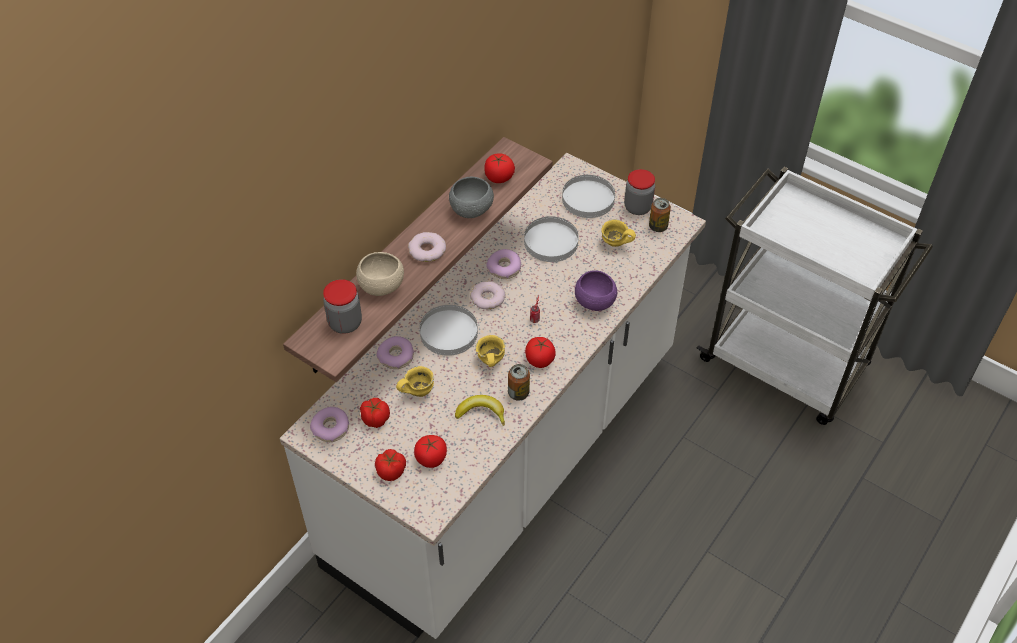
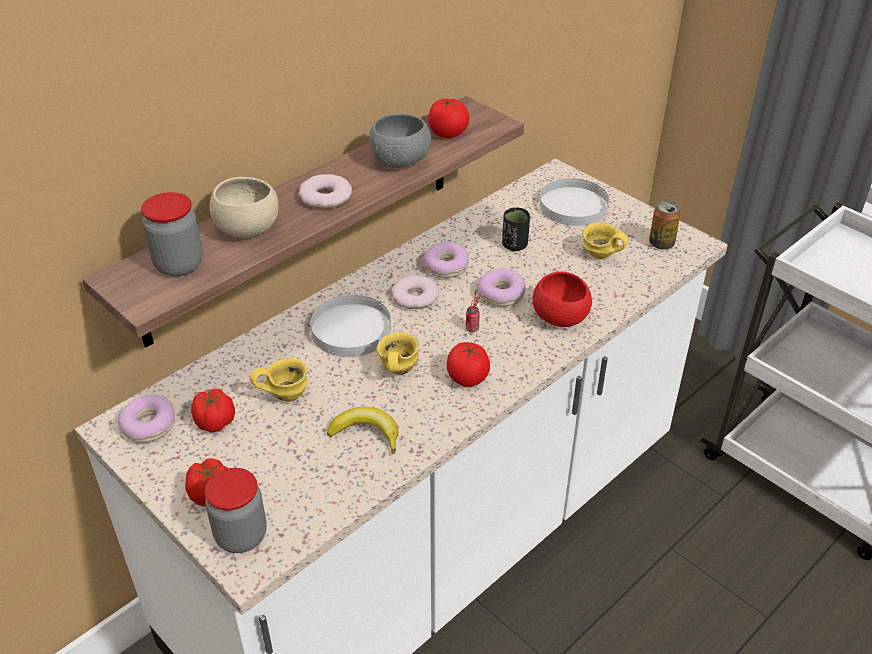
camera: 10 degrees right, 10 degrees down
(396, 357) = (271, 350): donut -> donut (501, 294)
(431, 458) = (275, 485): tomato -> none
(518, 393) = (427, 415): can -> none
(551, 242) = (514, 245): white plate -> black cup
(594, 302) = (559, 318): purple bowl -> red bowl
(637, 207) = (637, 221): jar -> jar (241, 536)

